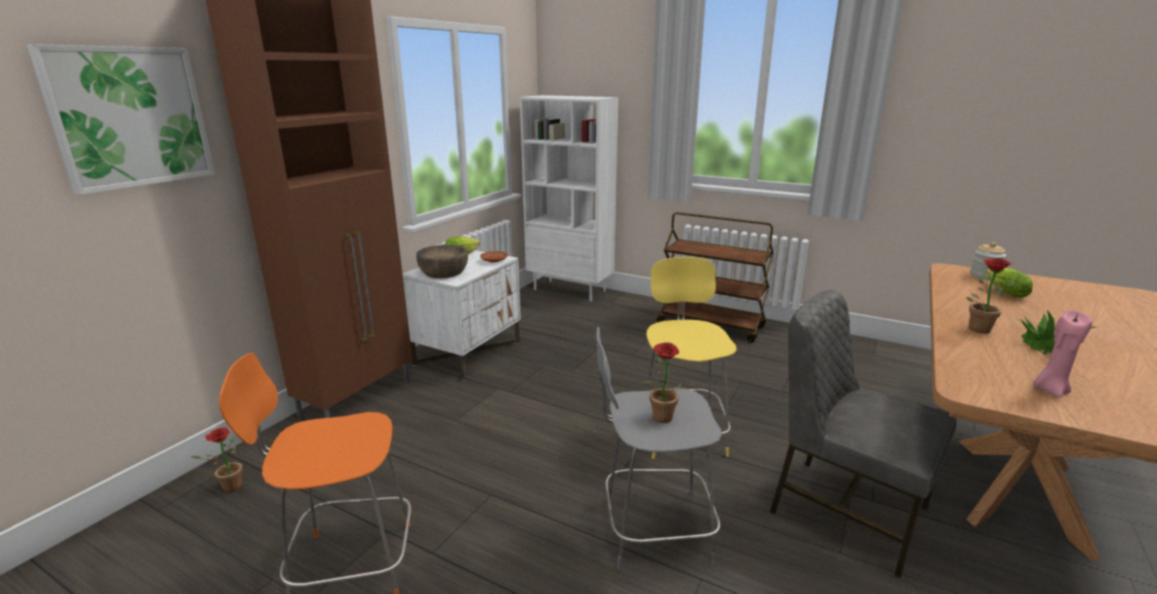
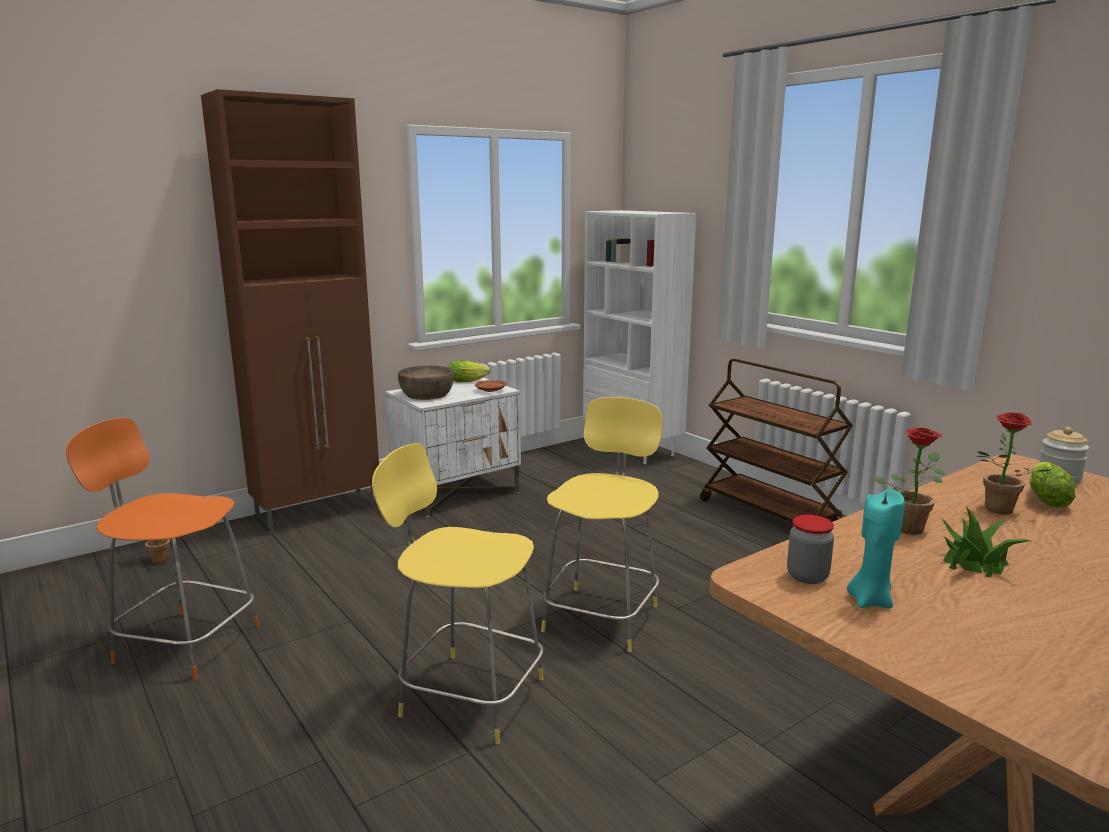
camera: 25 degrees right, 5 degrees down
(130, 117) = (126, 215): picture -> none
(652, 530) = (468, 695): grey stool -> yellow stool
(661, 420) = (459, 557): potted plant -> potted plant (996, 511)
(845, 510) = (712, 743): grey chair -> none
(992, 381) = (807, 576): none -> jar
(1049, 390) = (870, 601): pink candle -> turquoise candle

